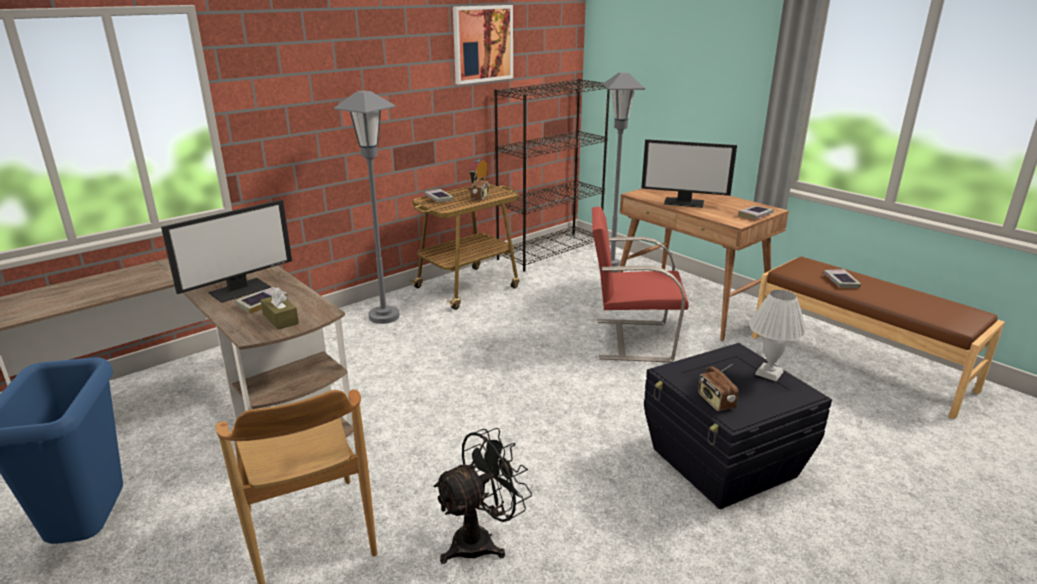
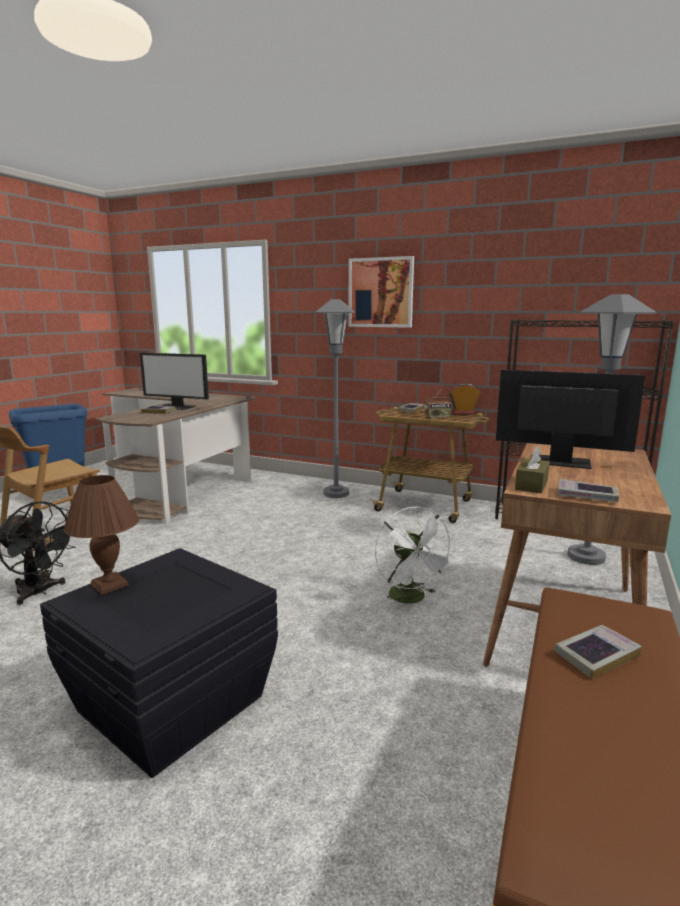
camera: 65 degrees right, 10 degrees down
(280, 319) = (135, 417): brown tissue box -> brown tissue box (531, 485)
(482, 44) = (508, 271): picture -> picture (381, 292)
(631, 339) = (412, 599): red chair -> white fan
(684, 202) = (559, 462): monitor -> monitor turned 120 degrees clockwise
(715, 402) = (109, 585): radio -> brown table lamp
(769, 373) = (189, 613): white table lamp -> none

